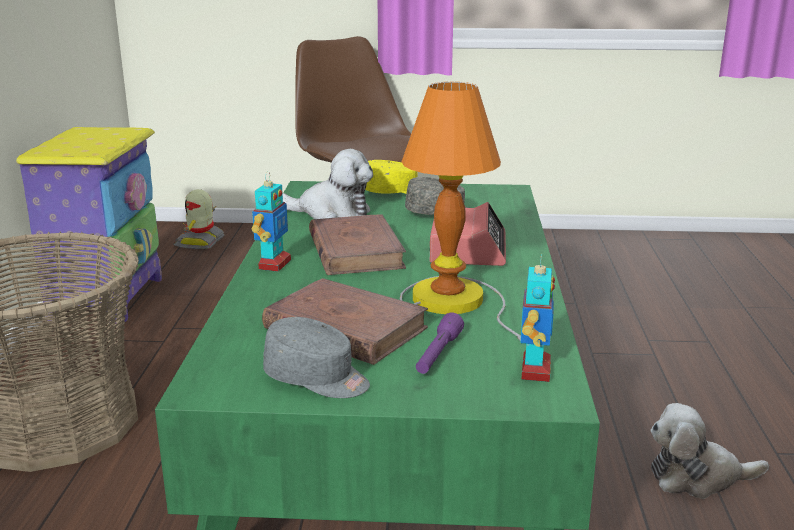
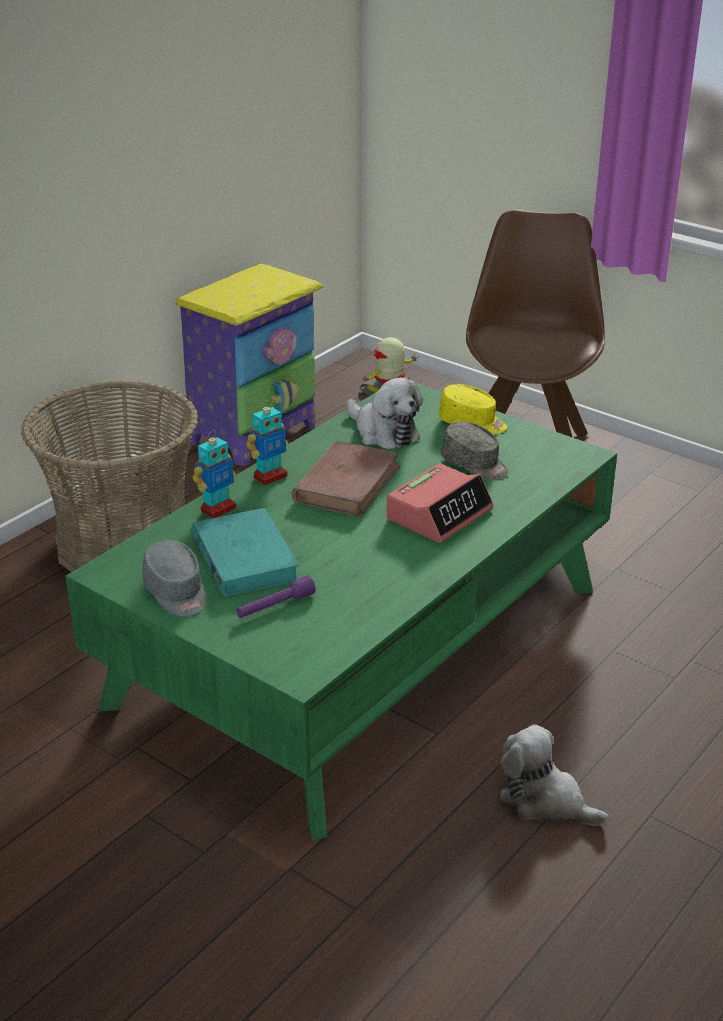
camera: 35 degrees right, 10 degrees up
(344, 328) = (244, 558): brown book -> turquoise book
(456, 301) = (354, 564): table lamp -> none
(534, 370) = (320, 647): toy robot -> toy robot (217, 509)

